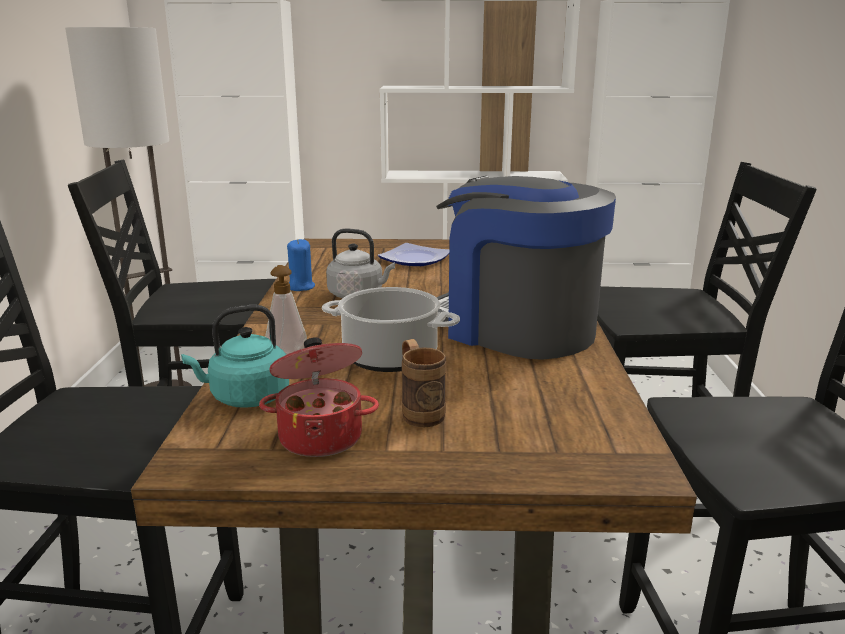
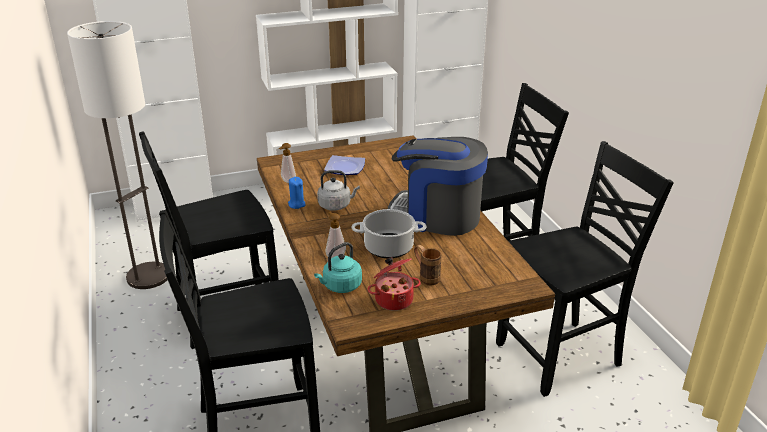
camera: 20 degrees left, 10 degrees up
(316, 263) = (287, 182): none -> soap dispenser

